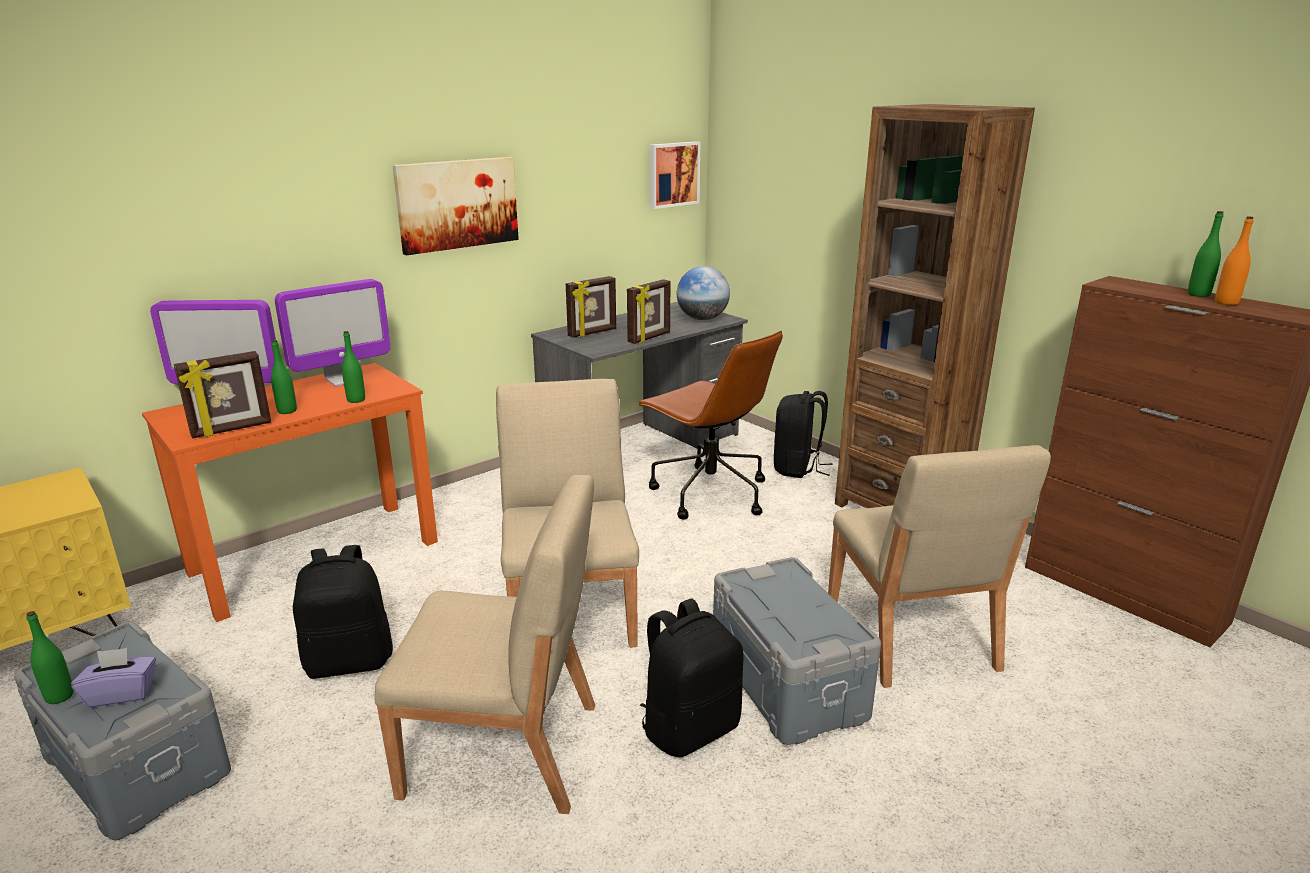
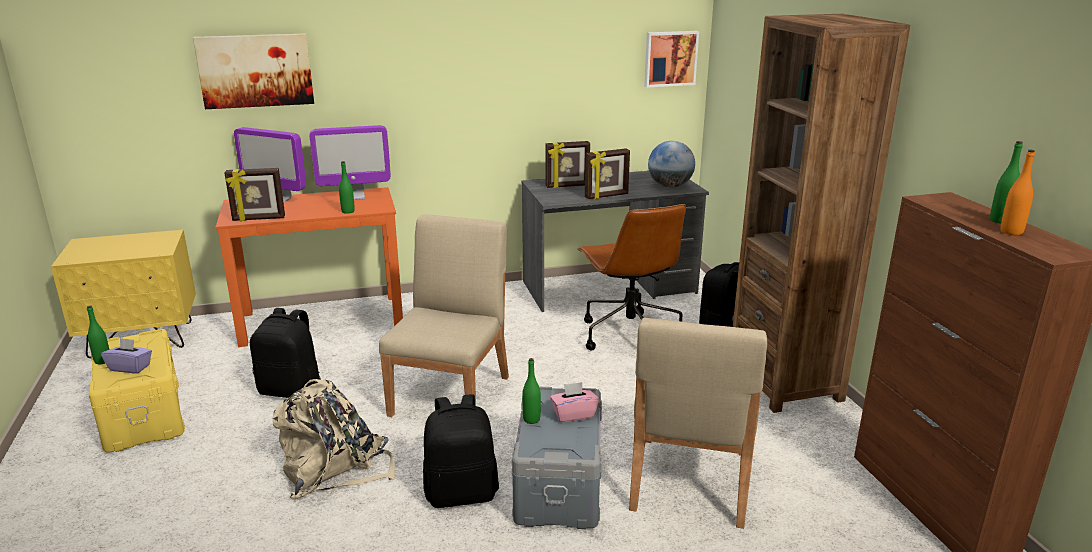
camera: 25 degrees right, 0 degrees up
(139, 762) = (144, 415): grey storage box -> yellow storage box
(287, 411) = (301, 212): green bottle -> green bottle (531, 419)
(457, 204) = (463, 73): picture -> picture (255, 70)
(504, 750) = (335, 470): beige chair -> beige backpack
(797, 593) = (573, 414): none -> pink tissue box

